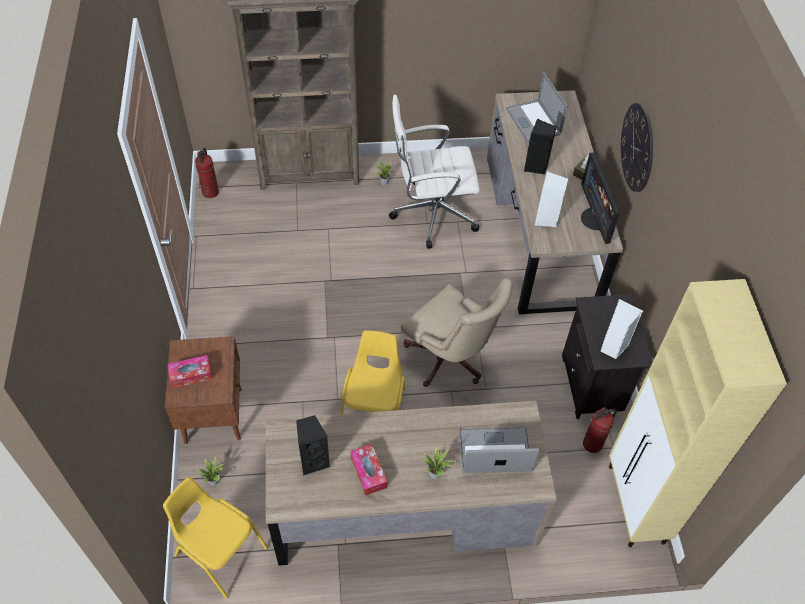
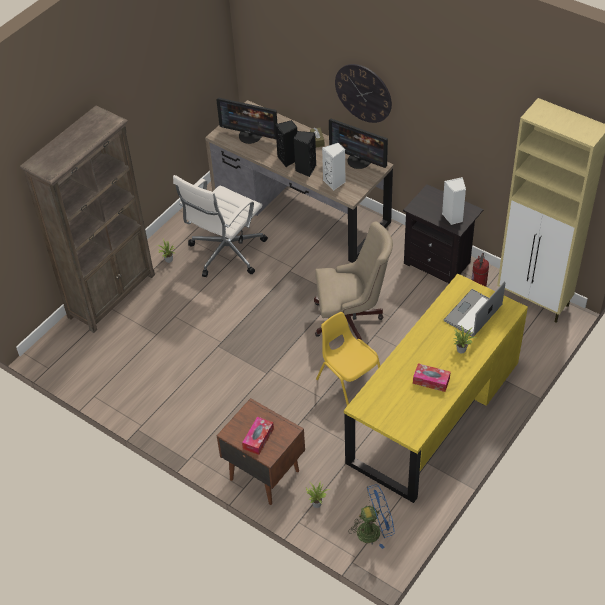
camera: 45 degrees left, 5 degrees down
(211, 192) = (62, 364): fire extinguisher -> none
(220, 551) = (373, 530): yellow chair -> blue fan
(313, 460) = (397, 402): black speaker -> black speaker (305, 169)
(404, 508) = (434, 412): brown desk -> yellow desk
(533, 121) = (250, 136): laptop -> monitor

